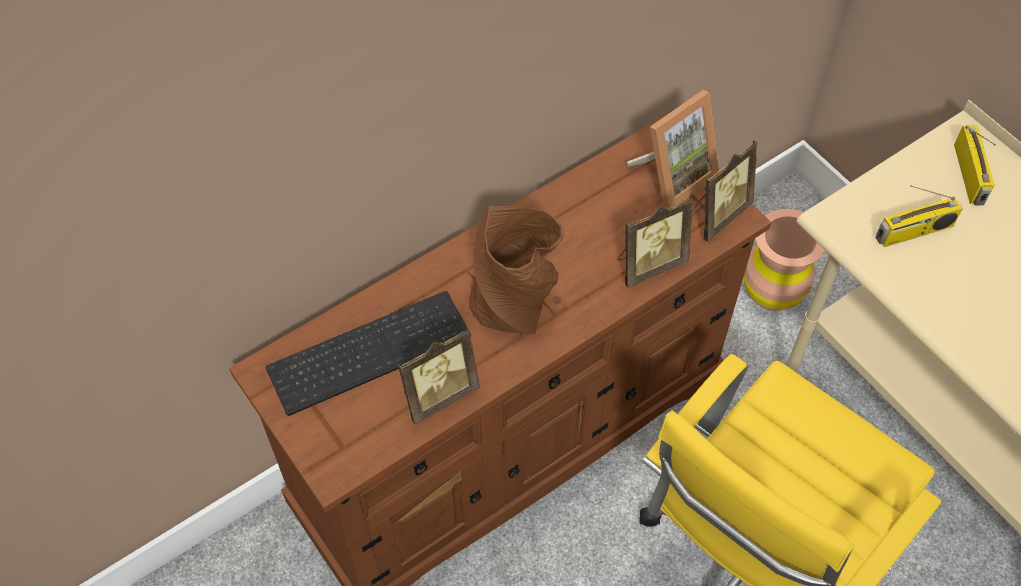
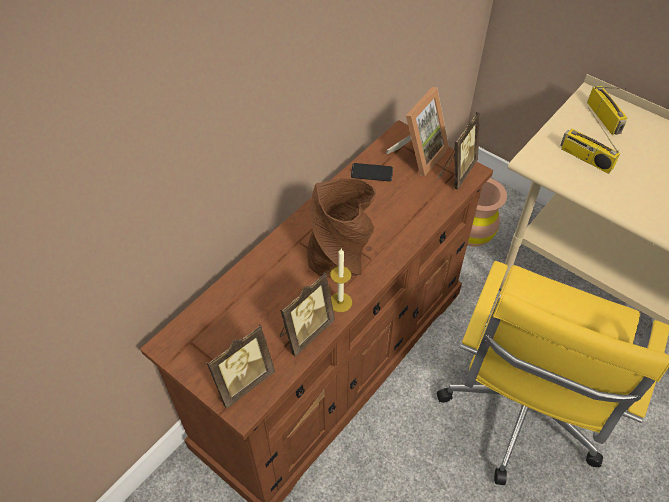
camera: 15 degrees left, 5 degrees down
(370, 348) = (244, 311): keyboard -> none
(495, 365) = (340, 302): none -> candle
(597, 190) = (371, 173): none -> phone
(649, 264) = (423, 212): picture frame -> picture frame (242, 381)
(913, 232) = (585, 158): radio -> radio turned 75 degrees clockwise

